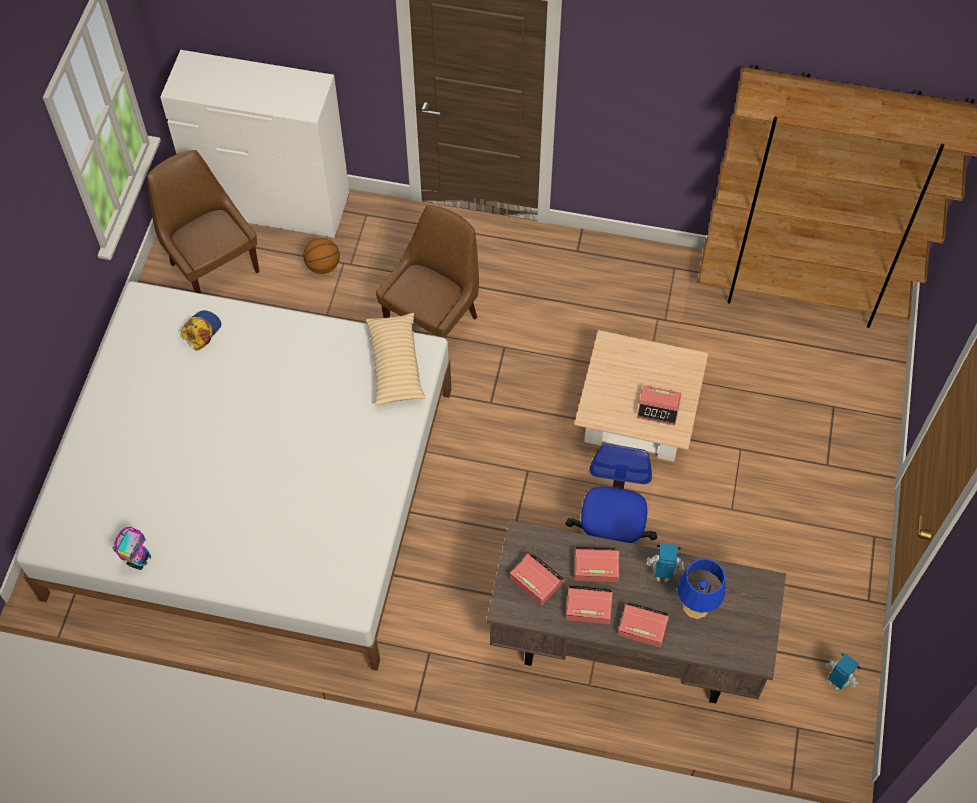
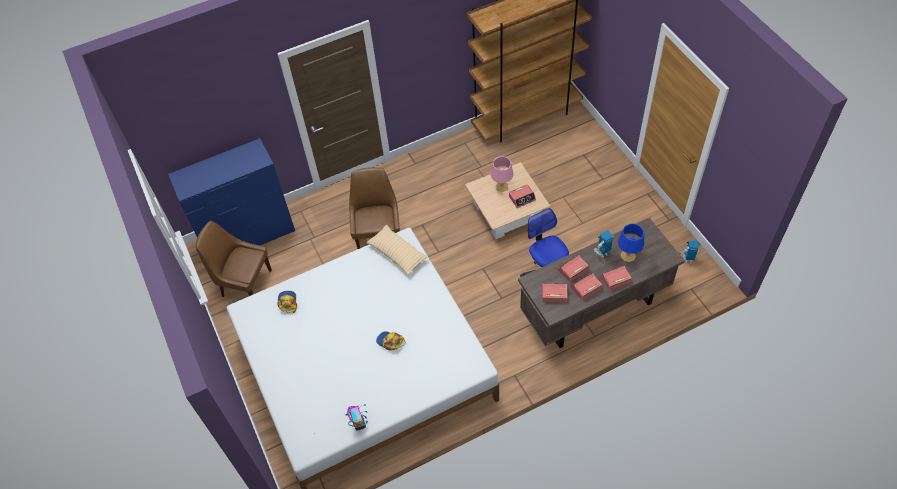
camera: 35 degrees left, 5 degrees down
(272, 204) = (248, 236): white dresser -> blue dresser
(274, 480) = (390, 342): none -> cap
(323, 266) = (301, 246): basketball -> none
(645, 370) = (501, 187): none -> pink table lamp

